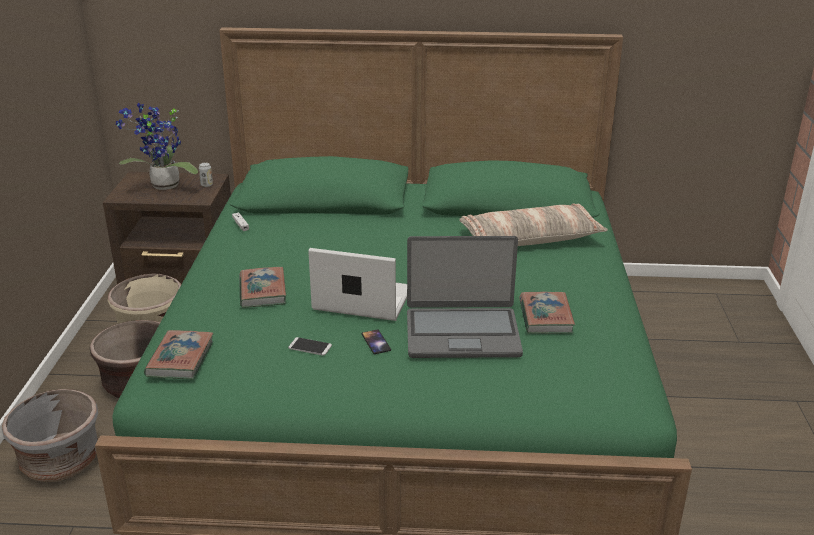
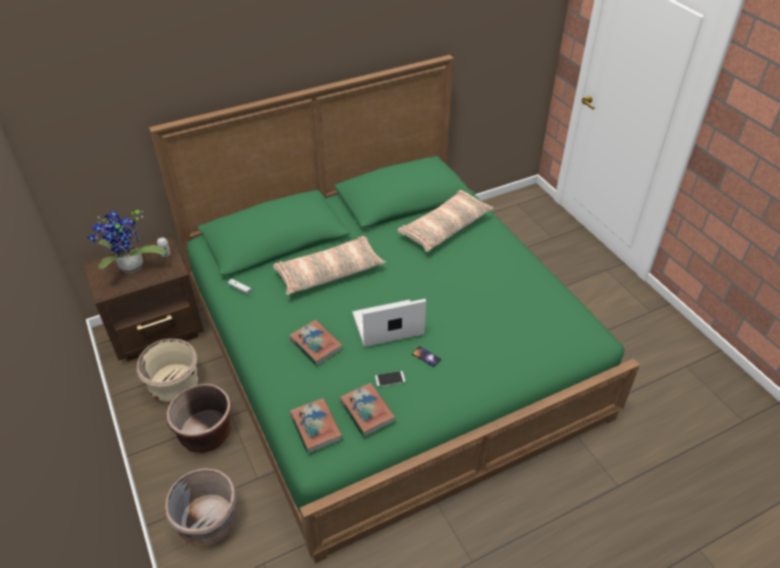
camera: 30 degrees left, 15 degrees up
(347, 238) = (329, 272): none -> pillow
(462, 333) = (470, 327): laptop -> none
(545, 317) = (505, 293): book -> book (367, 412)

